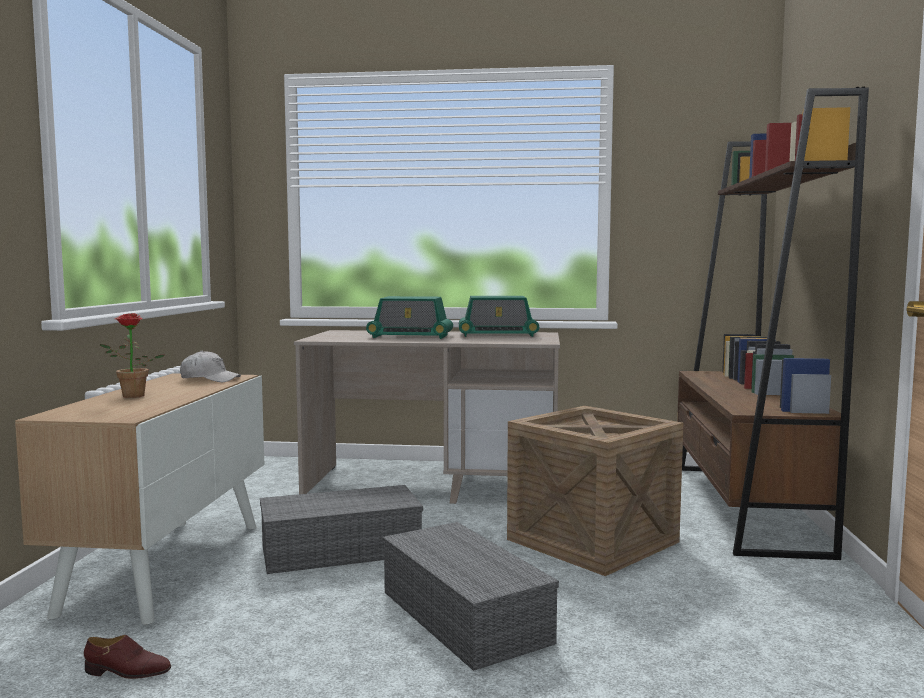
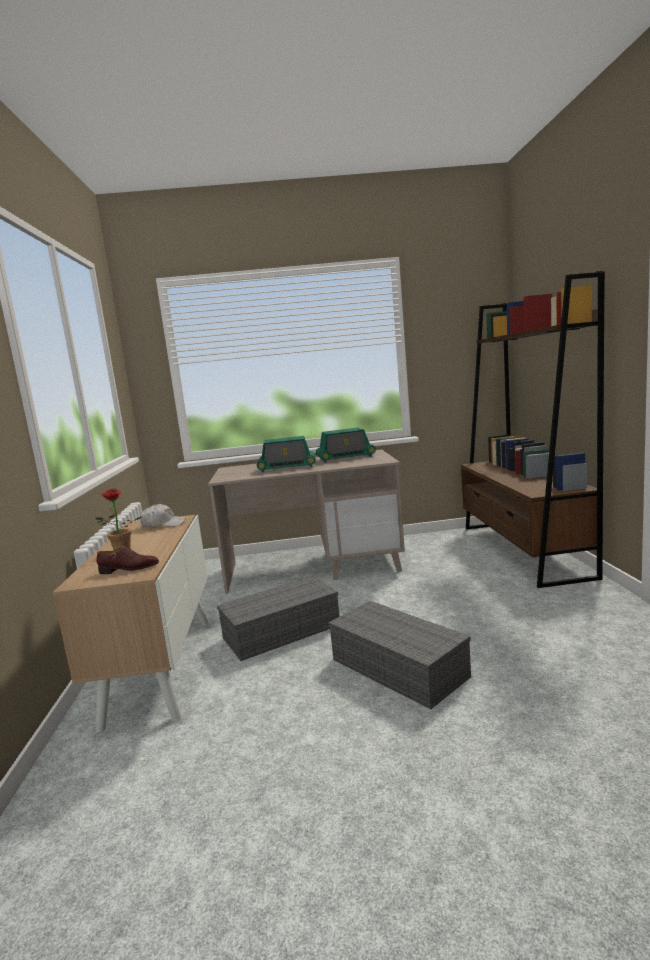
camera: 10 degrees left, 5 degrees up
(127, 672) = (188, 765): brown shoe -> brown shoe (129, 569)
(592, 541) = (445, 593): crate -> none

